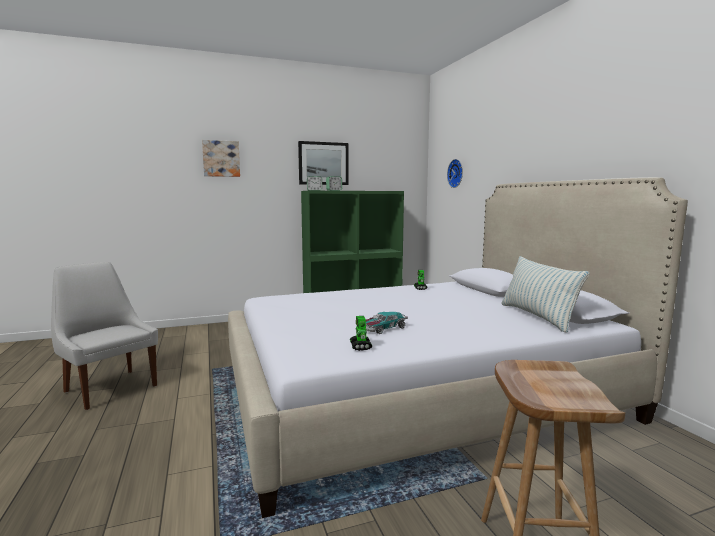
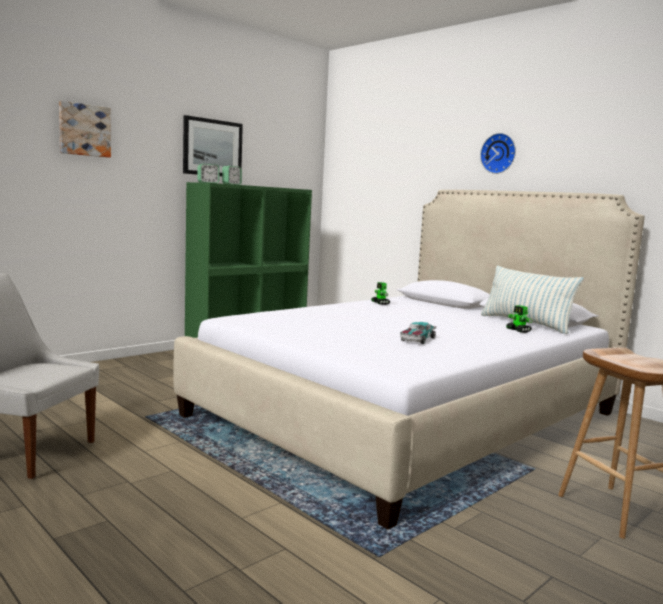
camera: 25 degrees left, 0 degrees up
(360, 346) = (427, 354): toy robot -> toy robot (518, 331)
(456, 173) = (372, 173): wall clock -> wall clock (499, 153)

